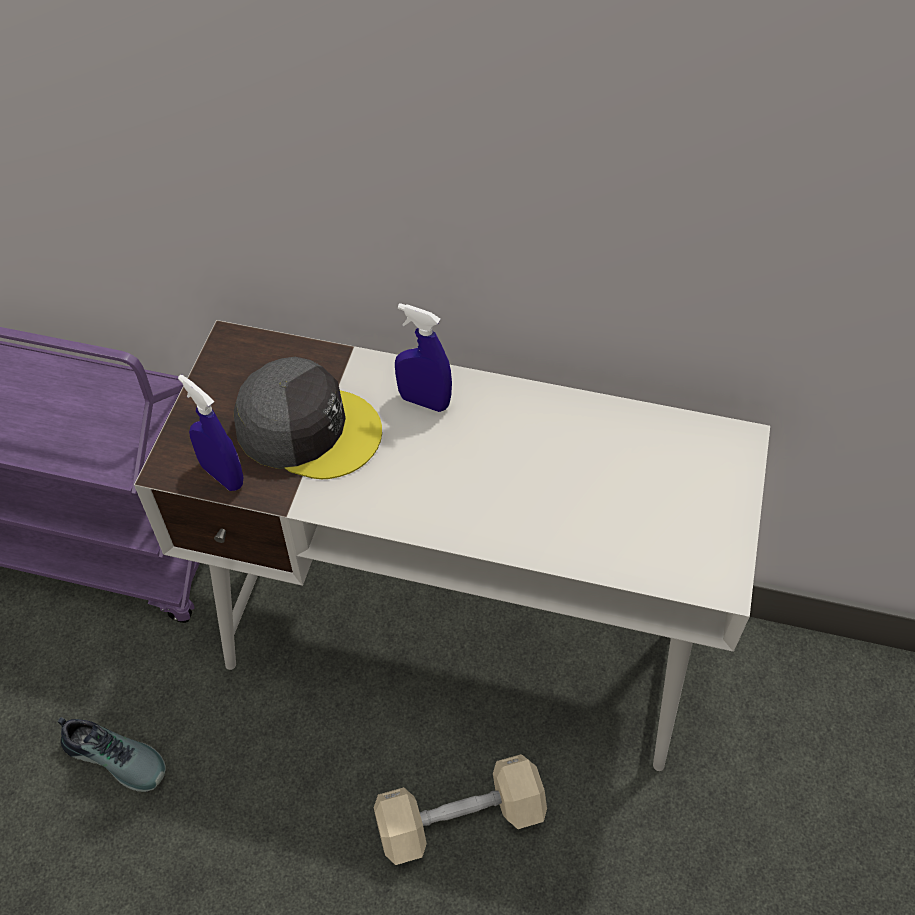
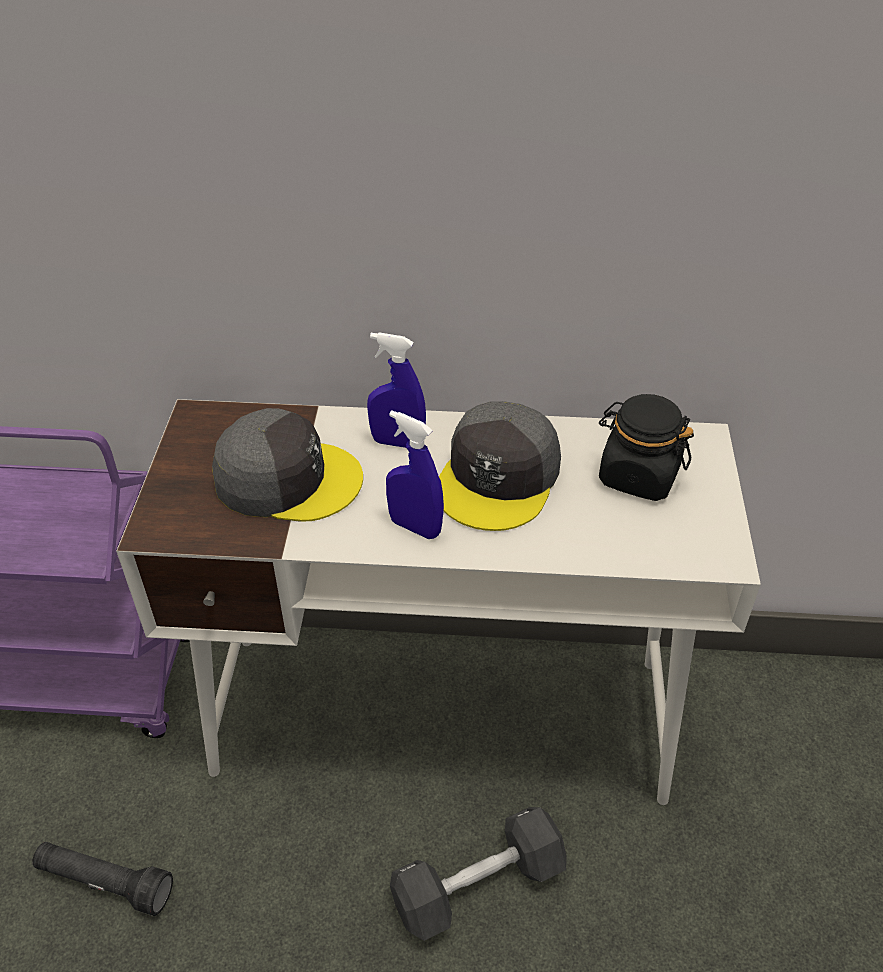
camera: 10 degrees left, 10 degrees down
(117, 755) = (105, 883): shoe -> black flashlight
(222, 475) = (208, 530): blue spray bottle -> blue spray bottle (415, 527)
(460, 817) = (478, 884): beige dumbbell -> black dumbbell
(517, 456) = (499, 477): none -> grey cap
(659, 474) = (638, 475): none -> black jar

